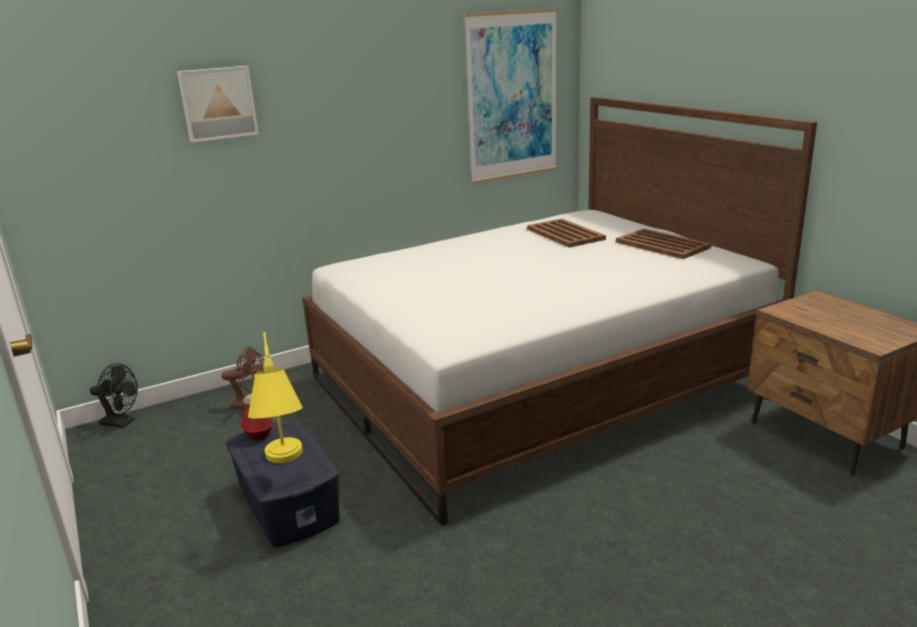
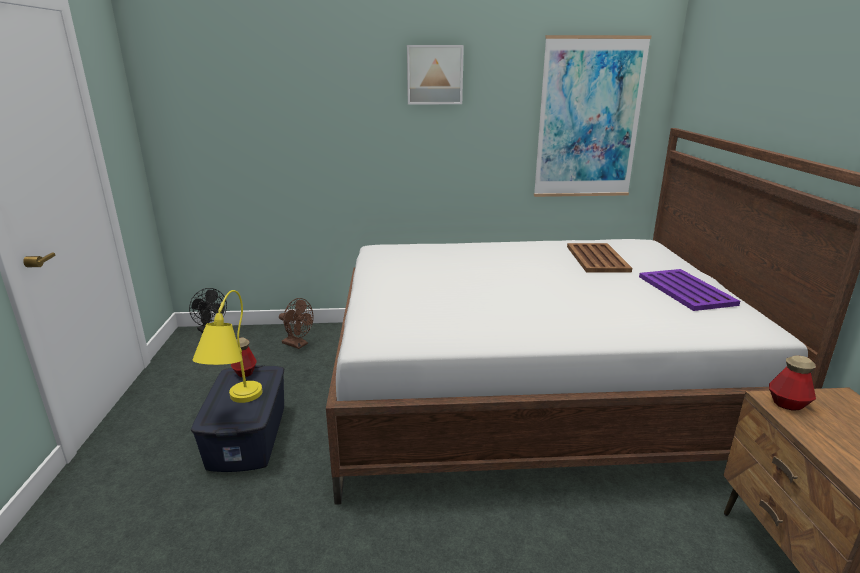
camera: 25 degrees right, 0 degrees up
(218, 103) = (308, 98): picture -> picture (434, 75)
(661, 244) = (685, 290): brown tray -> purple tray
(789, 310) = (787, 404): none -> bottle

